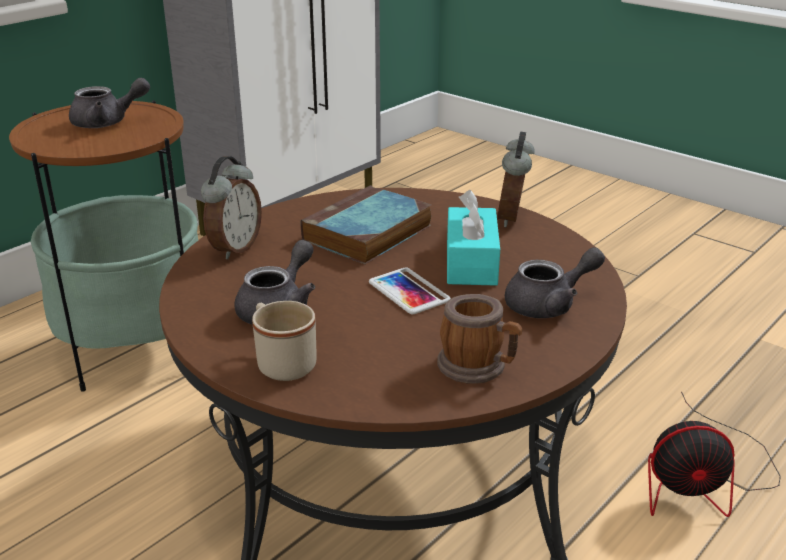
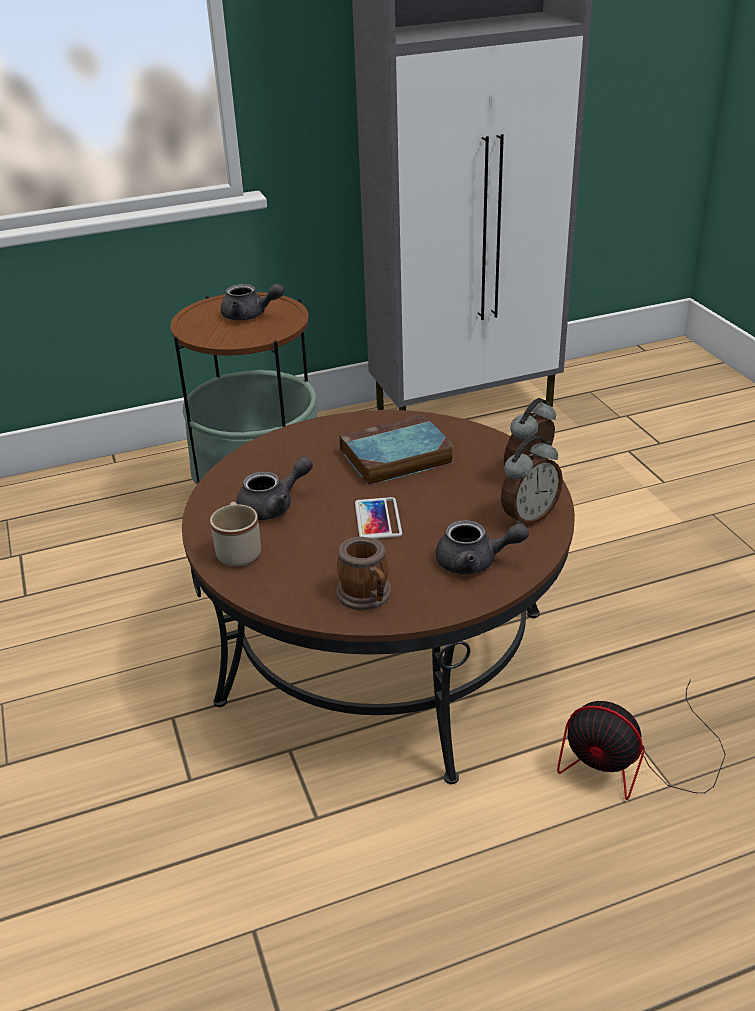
camera: 30 degrees right, 5 degrees up
(234, 248) = (286, 446): alarm clock -> alarm clock (528, 516)
(471, 262) = (451, 507): turquoise tissue box -> none

